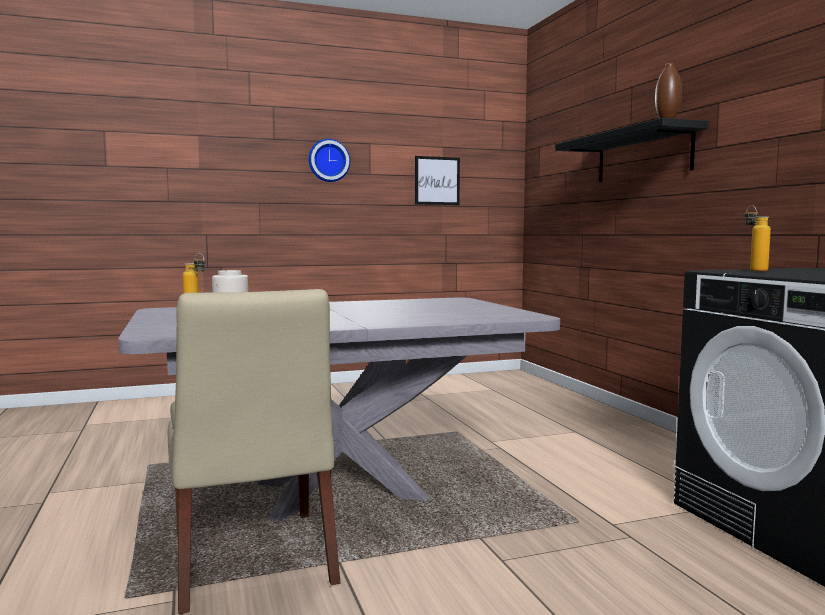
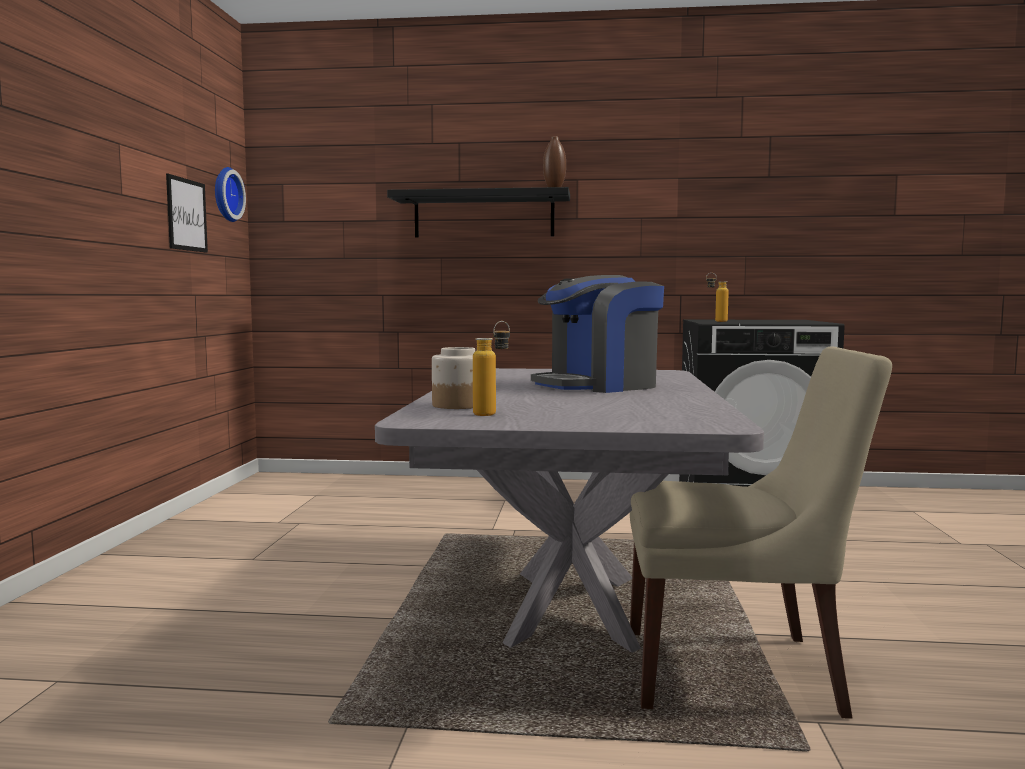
camera: 65 degrees left, 0 degrees up
(328, 160) = (78, 163): wall clock -> wall clock (225, 194)
(372, 314) = (598, 386): none -> coffee machine

